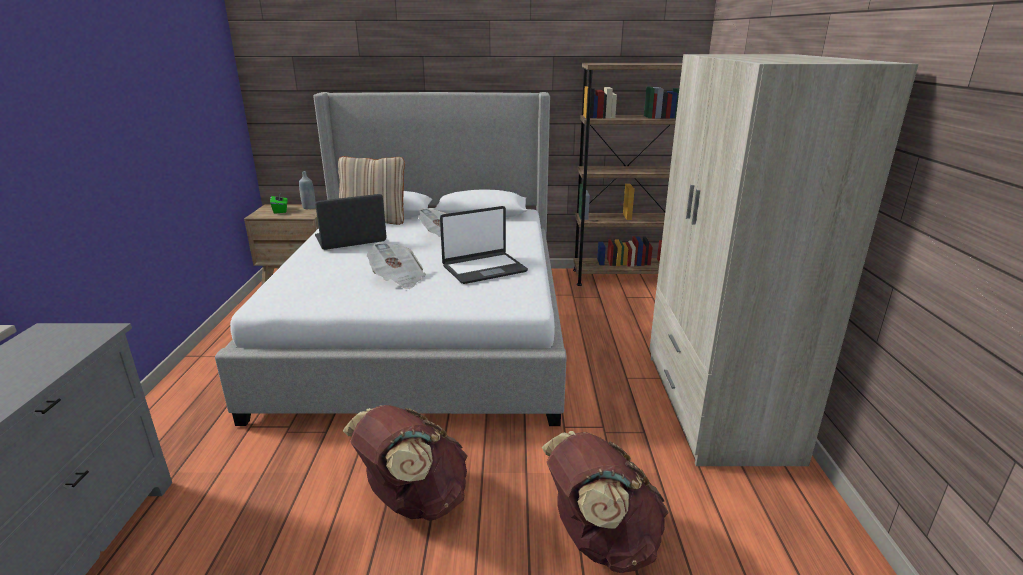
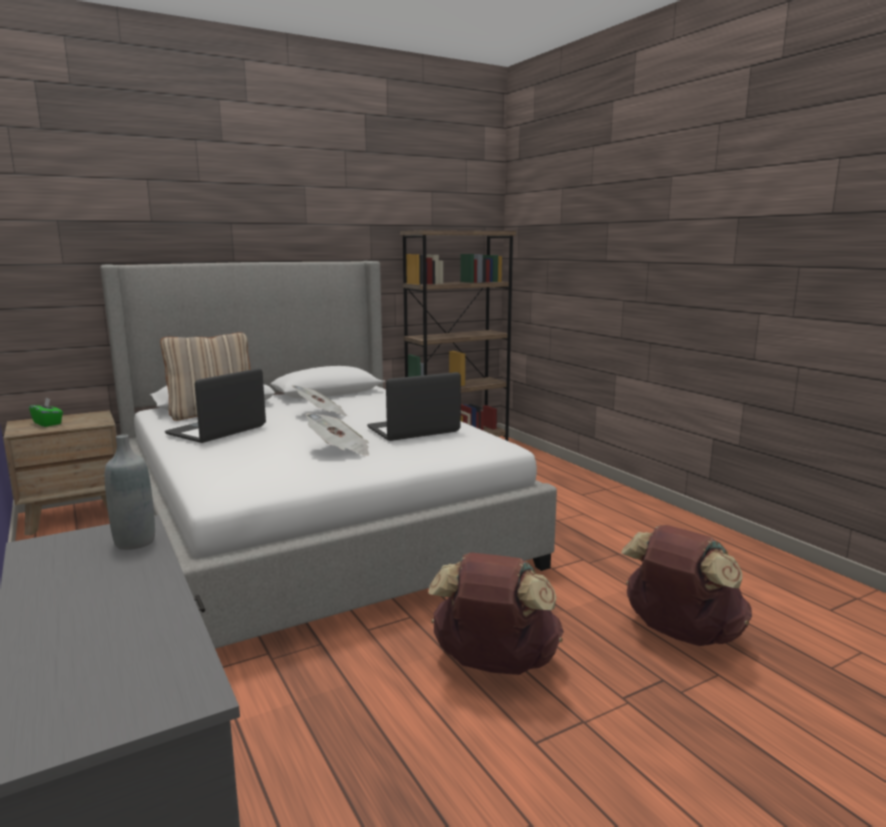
camera: 30 degrees left, 10 degrees down
(309, 207) = (86, 416): grey bottle -> grey bottle (135, 542)
(484, 269) = (413, 430): laptop -> laptop turned 150 degrees counterclockwise
(716, 405) = (646, 521): beige wardrobe -> none

